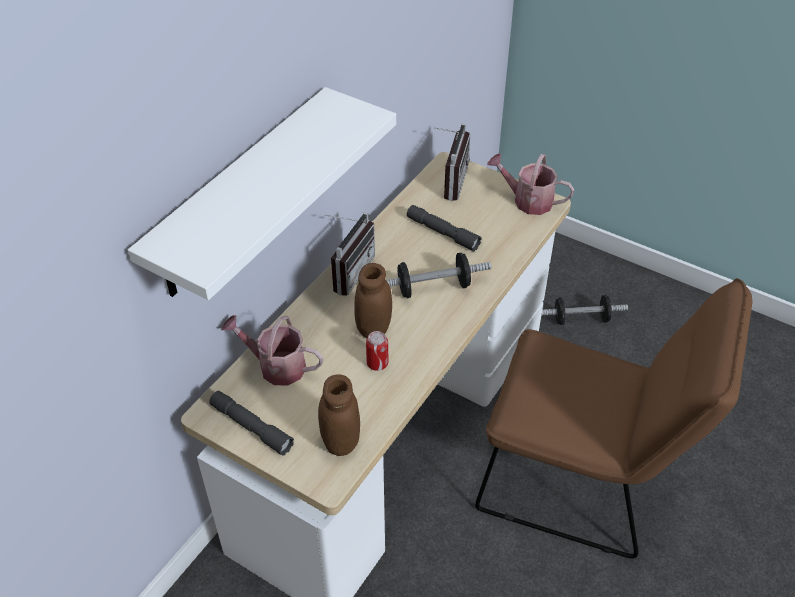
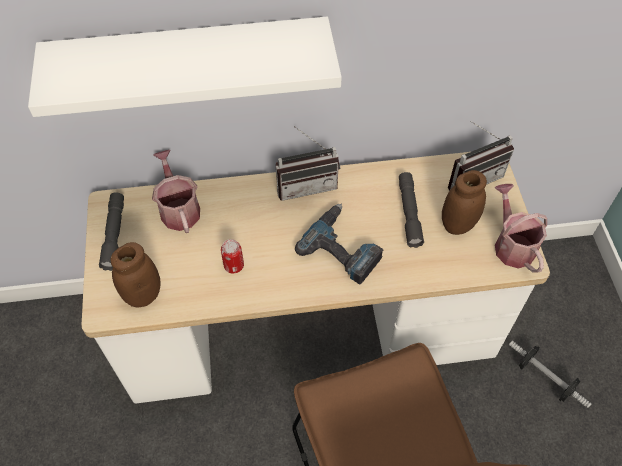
camera: 50 degrees right, 10 degrees up
(374, 329) = (265, 240): brown jar -> brown jar (458, 225)
(433, 287) = (343, 247): dumbbell -> power drill

